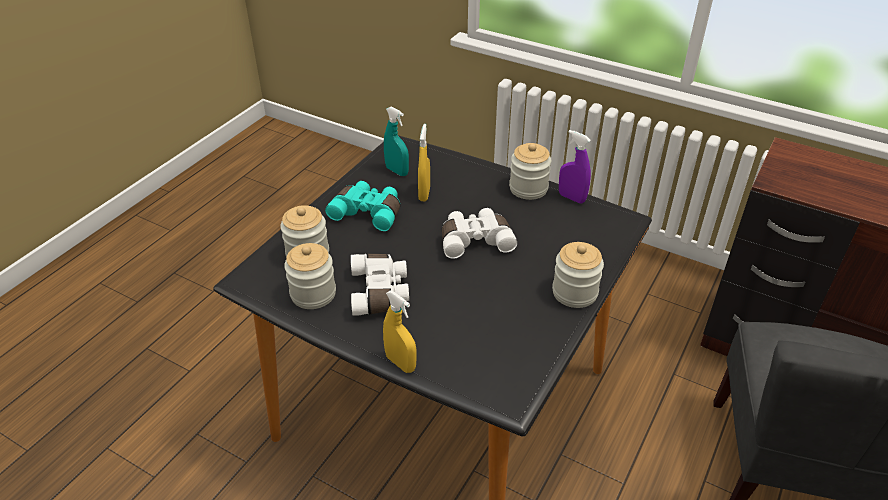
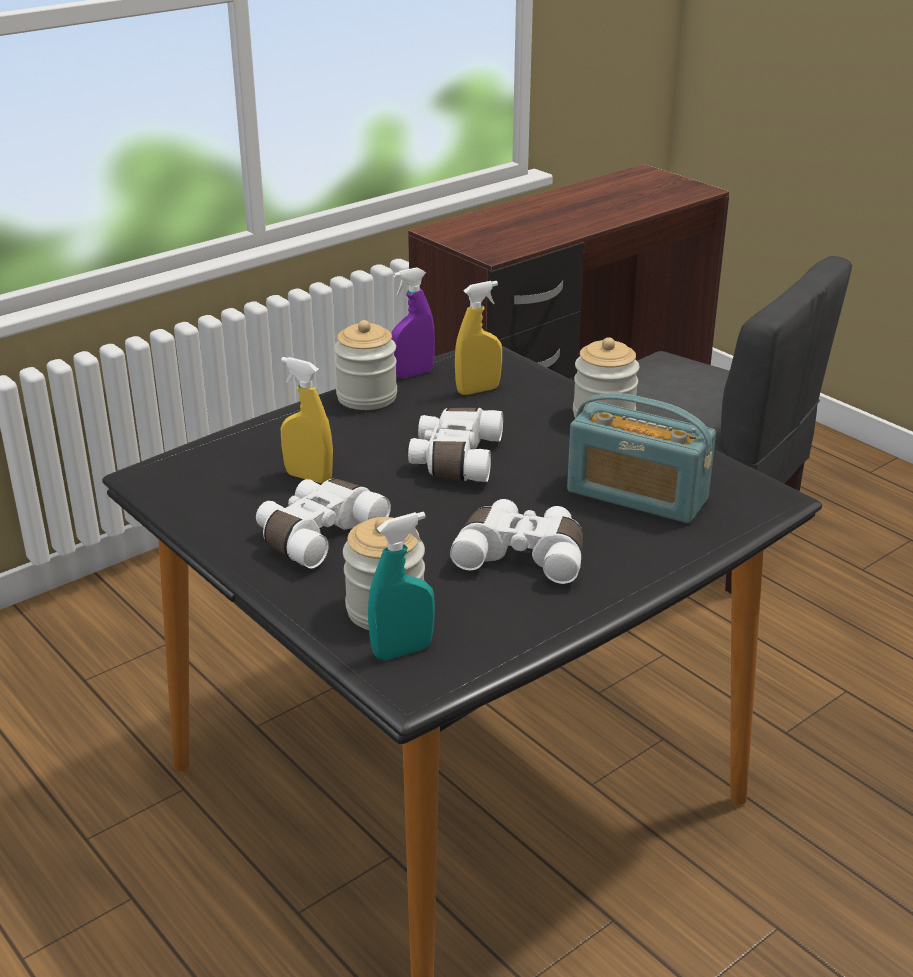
camera: 70 degrees left, 10 degrees down
(313, 294) = (491, 618): jar -> none
(368, 212) = (316, 534): turquoise binoculars -> white binoculars
(397, 171) = (224, 489): turquoise spray bottle -> turquoise spray bottle (402, 650)
(400, 363) = (680, 563): yellow spray bottle -> yellow spray bottle (478, 390)
(474, 328) = (637, 496): none -> radio

